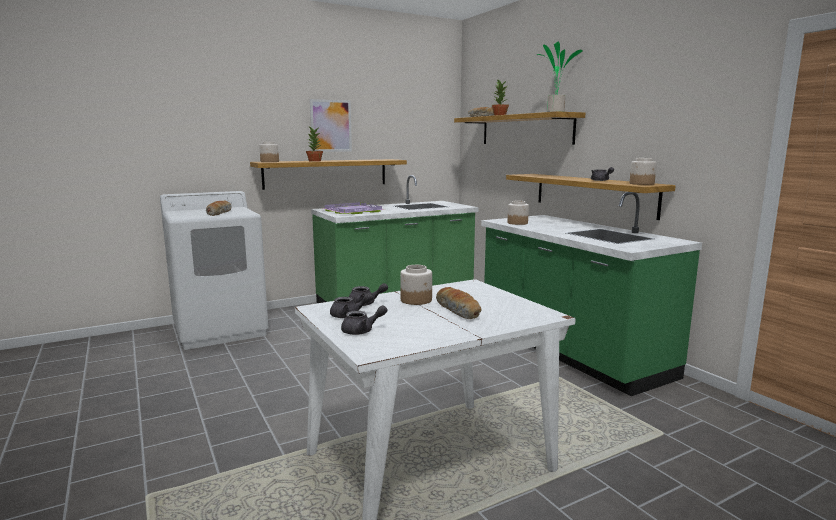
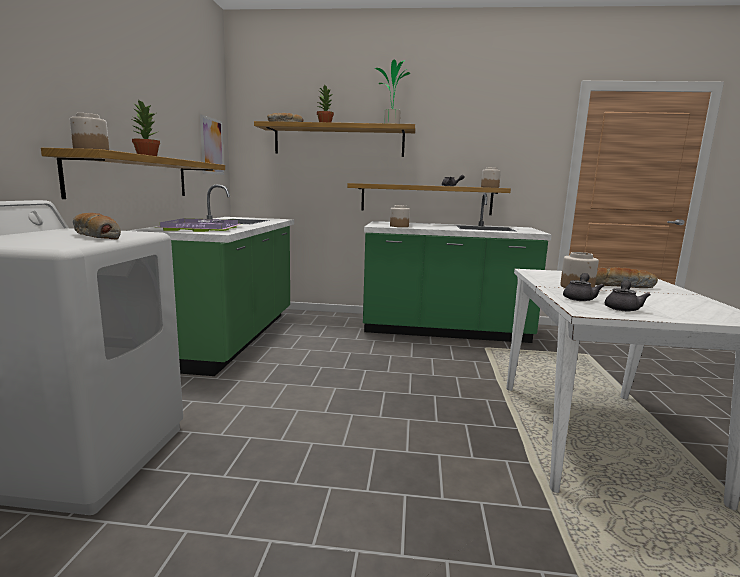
camera: 55 degrees left, 0 degrees up
(331, 126) = (133, 106): picture -> picture (212, 146)
(362, 331) = (681, 312): grey teapot -> none

